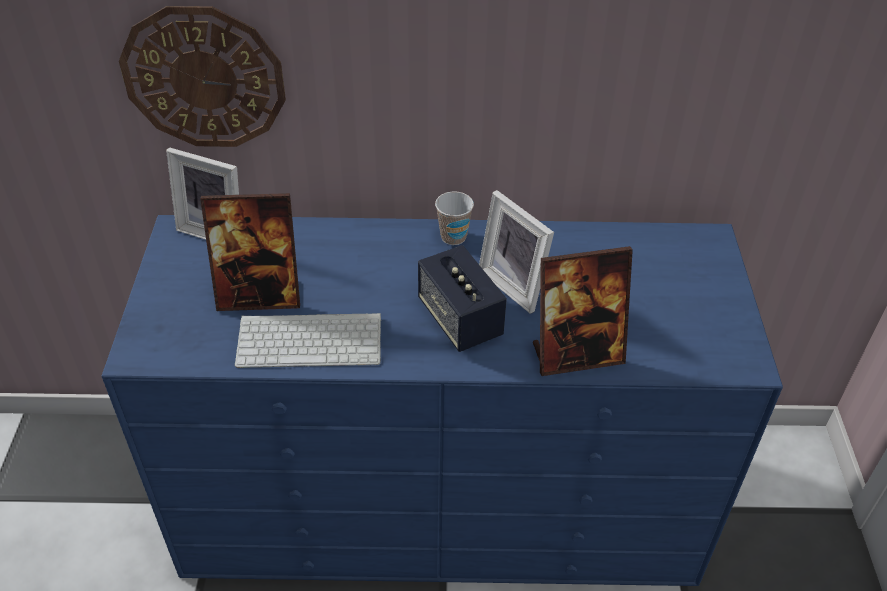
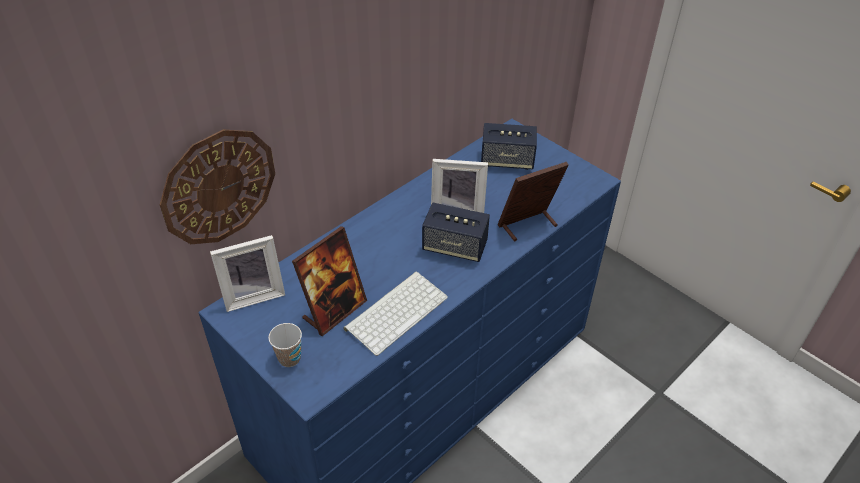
camera: 45 degrees left, 0 degrees up
(453, 237) = (394, 208): cup -> cup (289, 358)
(577, 354) = (528, 225): picture frame -> picture frame turned 150 degrees counterclockwise
(654, 267) = (507, 161): none -> speaker

